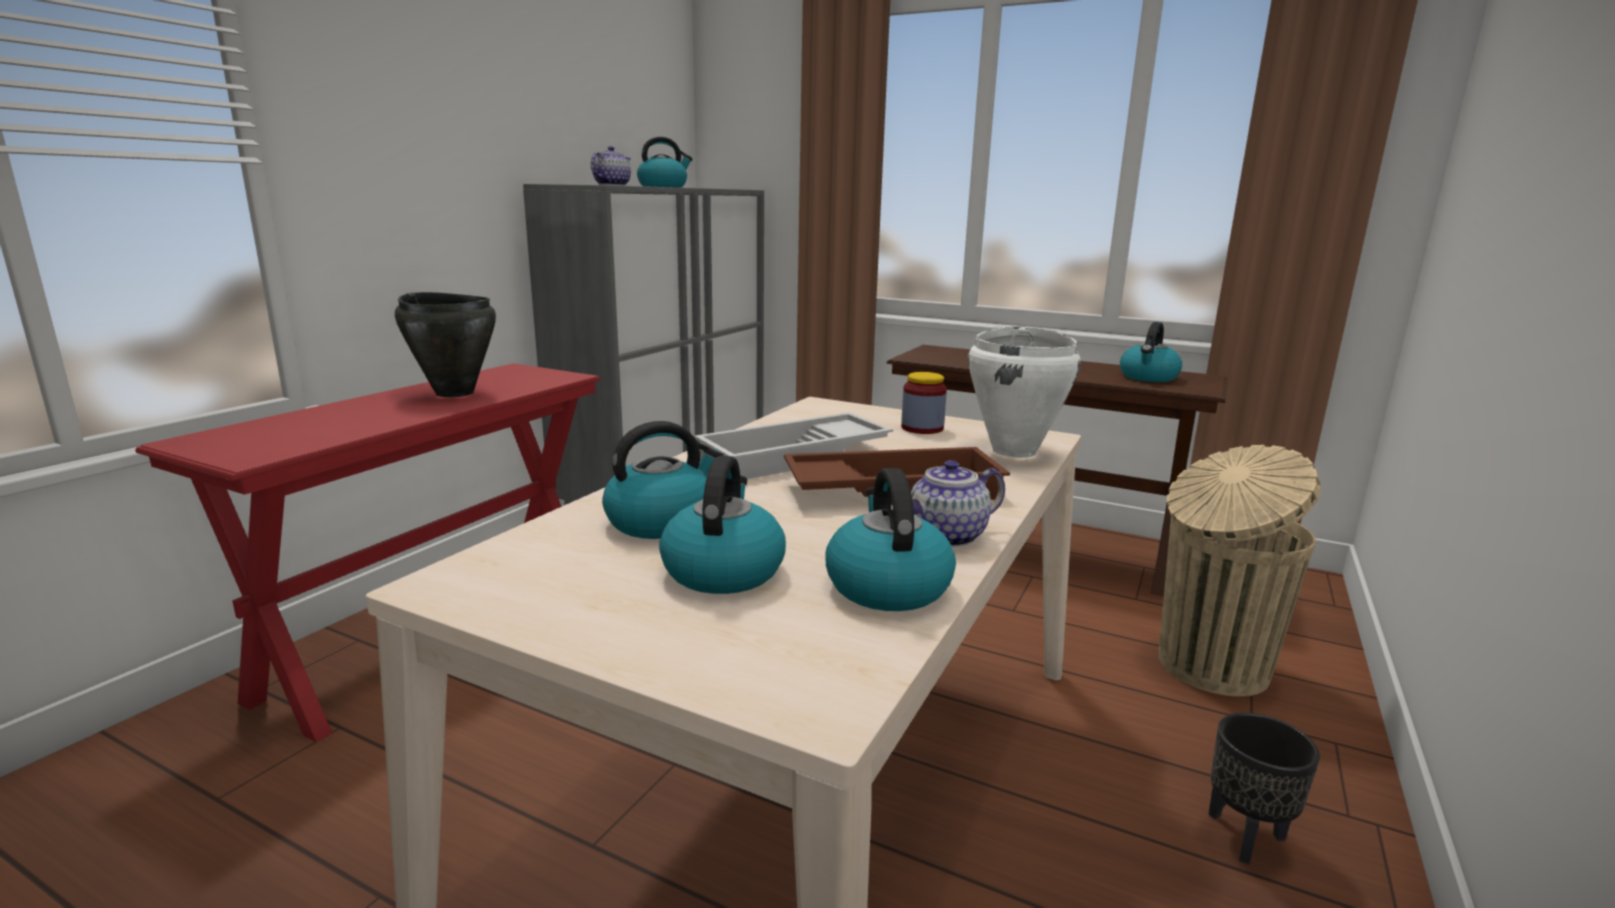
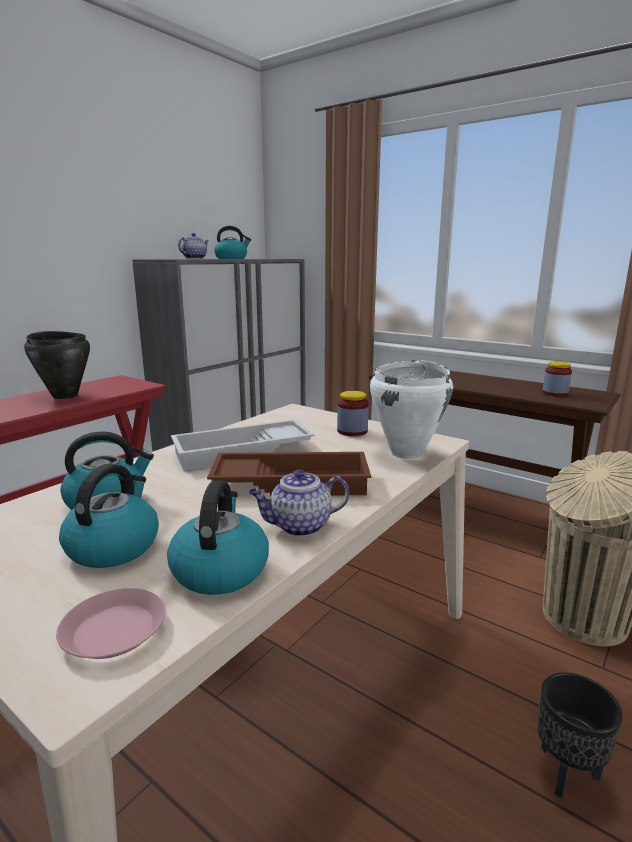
camera: 10 degrees right, 0 degrees up
(814, 653) = (115, 630): none -> pink plate
(1148, 377) = (555, 393): kettle -> jar

